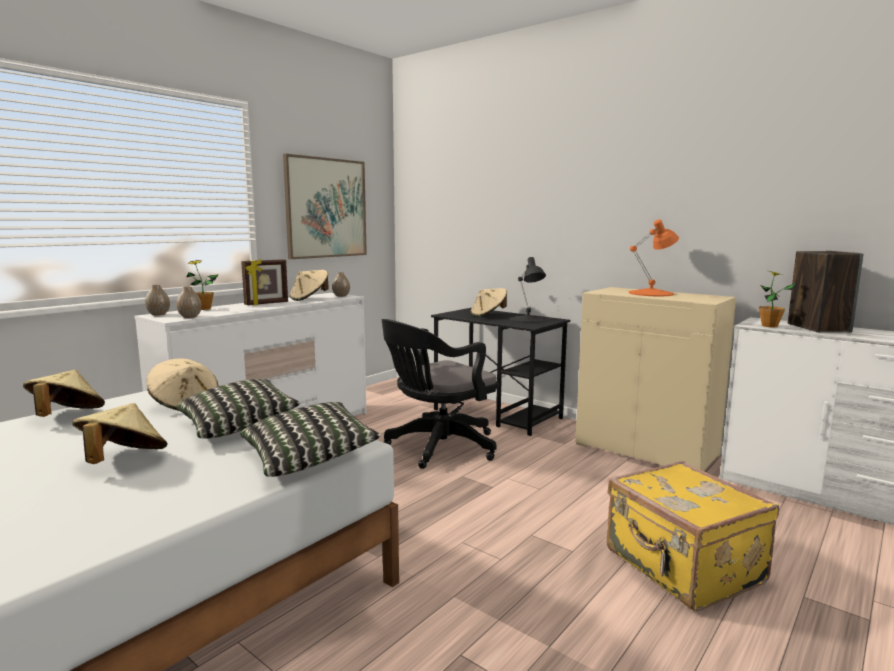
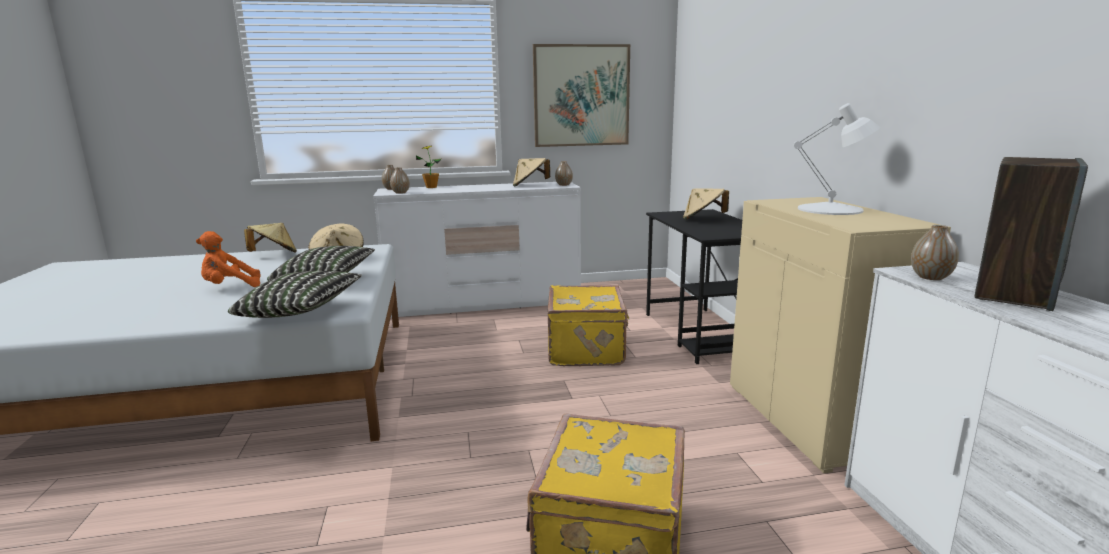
camera: 40 degrees right, 5 degrees up
(123, 461) = (230, 287): beige hat -> orange plush toy
(266, 303) = (484, 187): picture frame -> none
(438, 448) = (587, 349): black office chair -> yellow suitcase
(528, 319) = (731, 229): black table lamp -> none
(651, 293) = (831, 209): orange table lamp -> white table lamp
(769, 326) = (930, 277): potted plant -> vase

